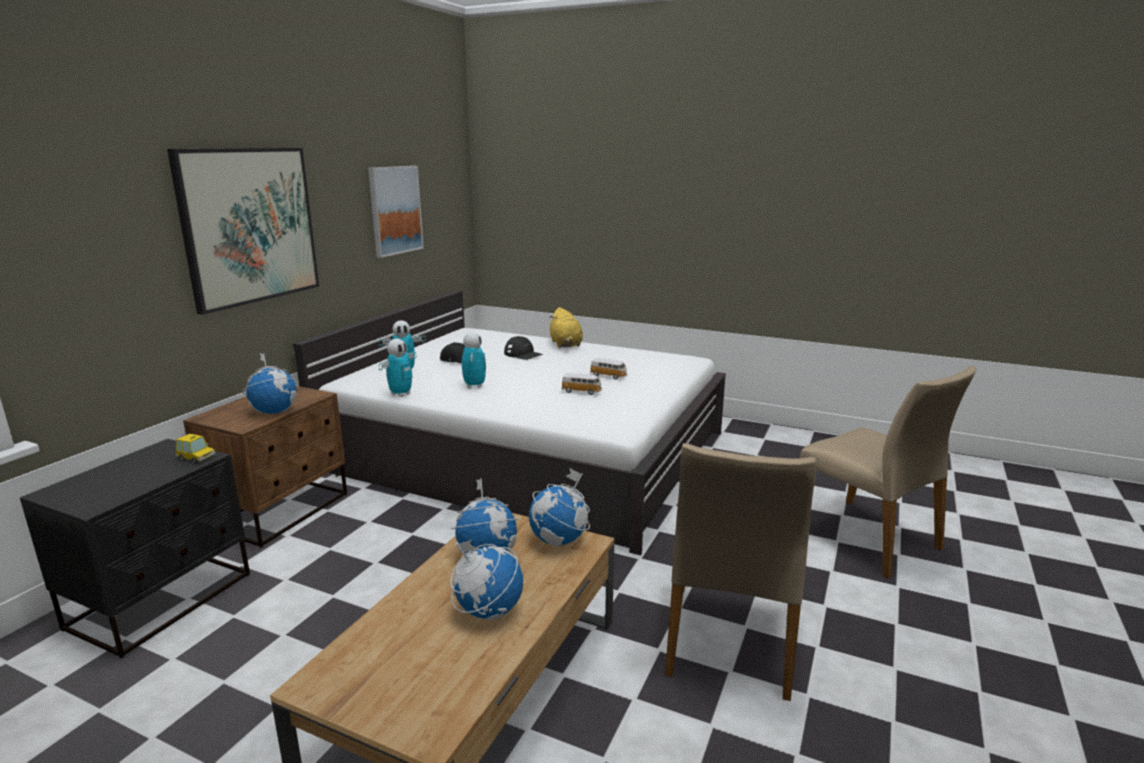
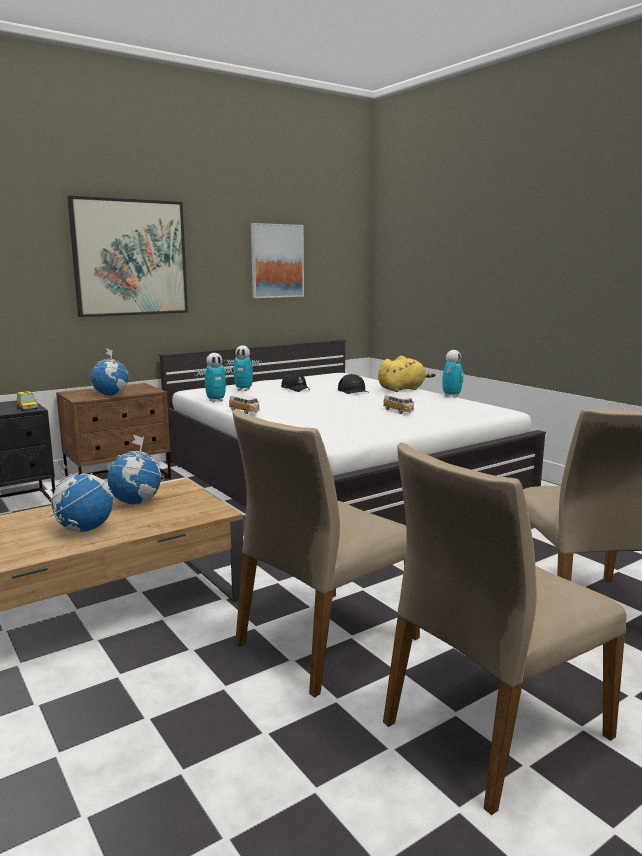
camera: 30 degrees right, 5 degrees down
(474, 386) = (276, 403): toy robot -> toy robot (451, 396)
(559, 541) = (199, 506): globe -> none
(566, 344) = (402, 389): yellow plush toy -> yellow plush toy turned 135 degrees counterclockwise
(582, 391) = (352, 416): toy car -> toy car (245, 411)
(929, 670) = (492, 728): none -> beige chair

